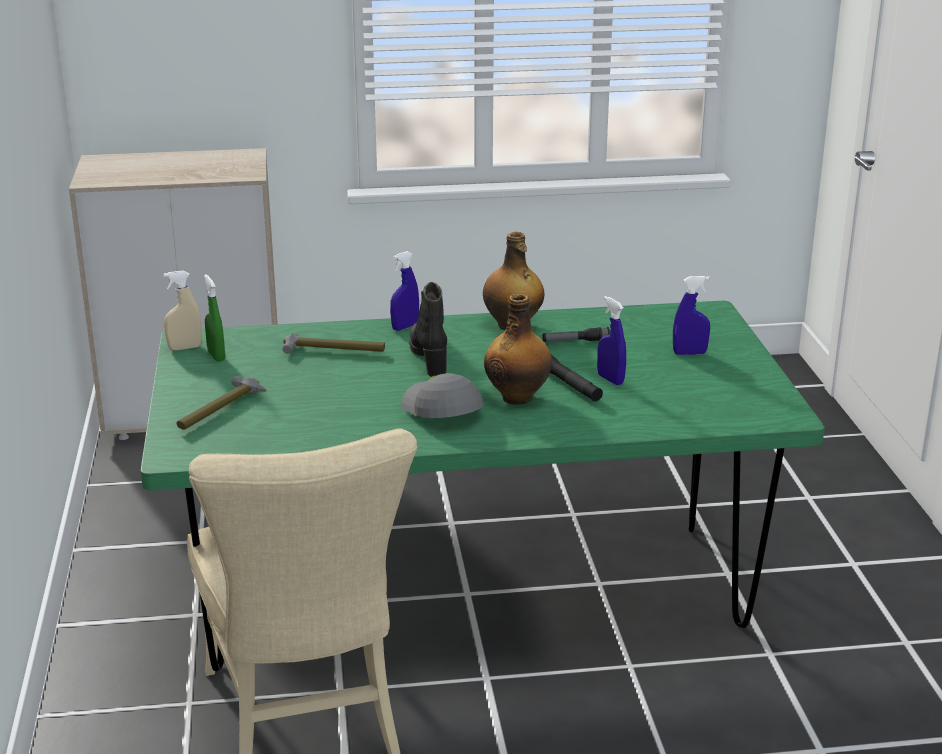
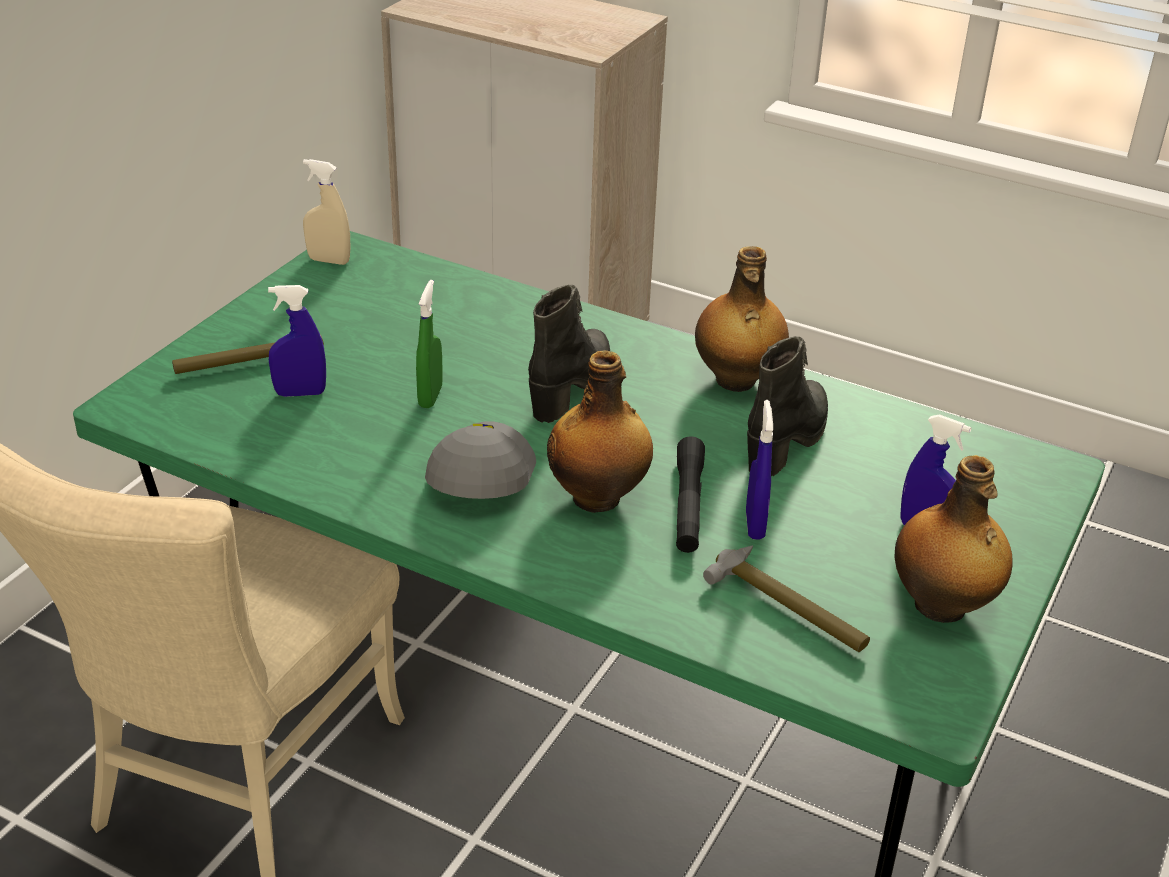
camera: 35 degrees right, 10 degrees up
(216, 356) = (345, 285): green spray bottle -> green spray bottle (430, 396)
(334, 351) = (476, 330): hammer -> hammer (788, 609)
(405, 327) = (601, 328): blue spray bottle -> blue spray bottle (300, 393)
(575, 341) = (787, 440): flashlight -> black boot
(736, 378) = (941, 606): none -> bottle

